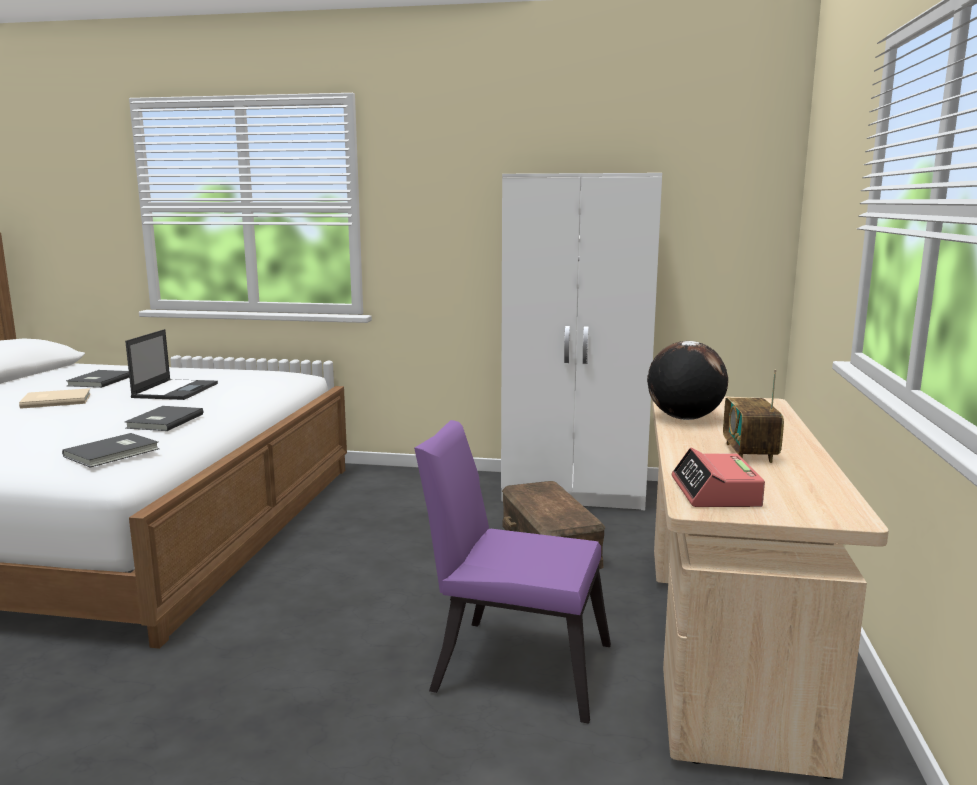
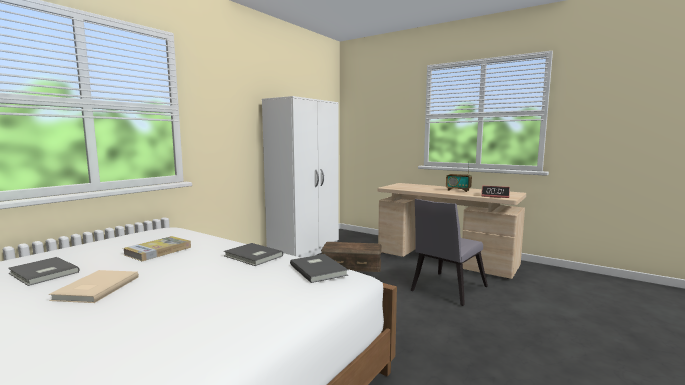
camera: 65 degrees left, 5 degrees down
(176, 390) = (158, 251): laptop -> book
(512, 664) = (446, 290): purple chair -> grey chair
(684, 418) = (414, 189): globe -> none

